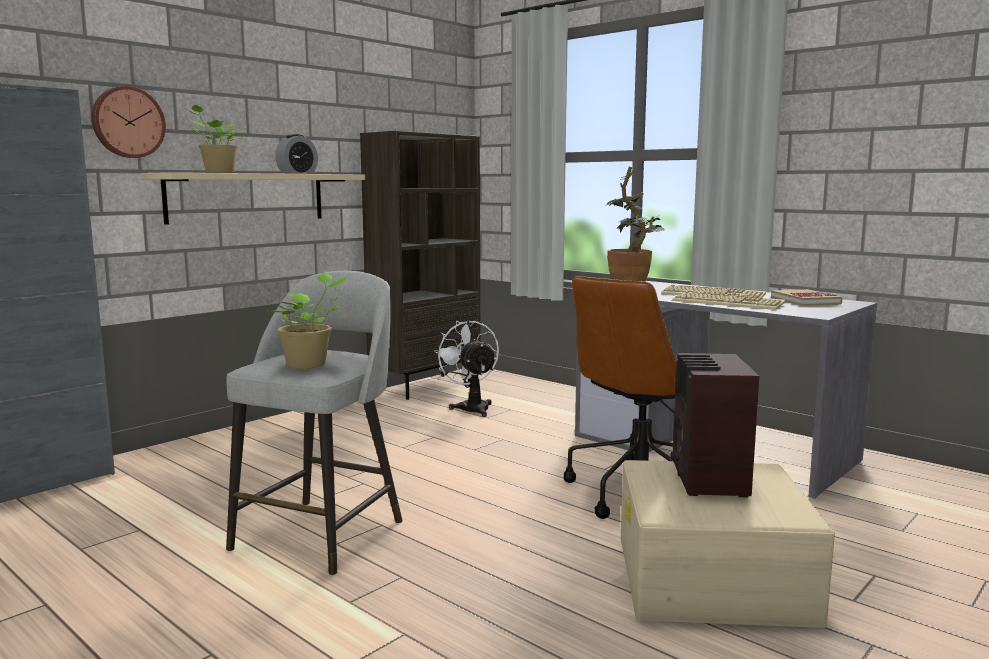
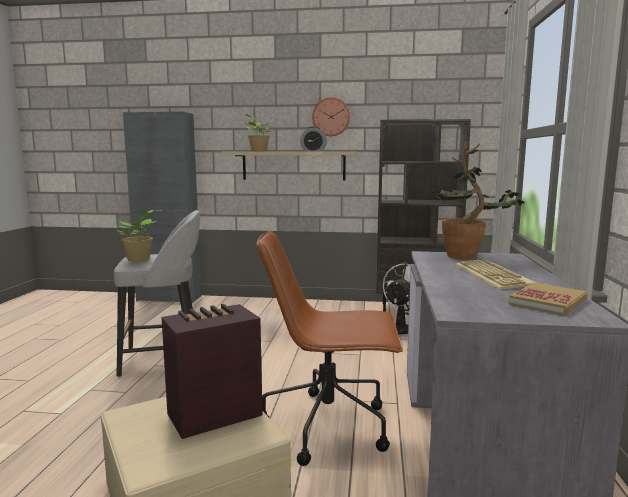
camera: 55 degrees right, 0 degrees up
(127, 122) = (227, 125): wall clock -> wall clock (331, 117)
(729, 302) = (458, 284): keyboard -> none

